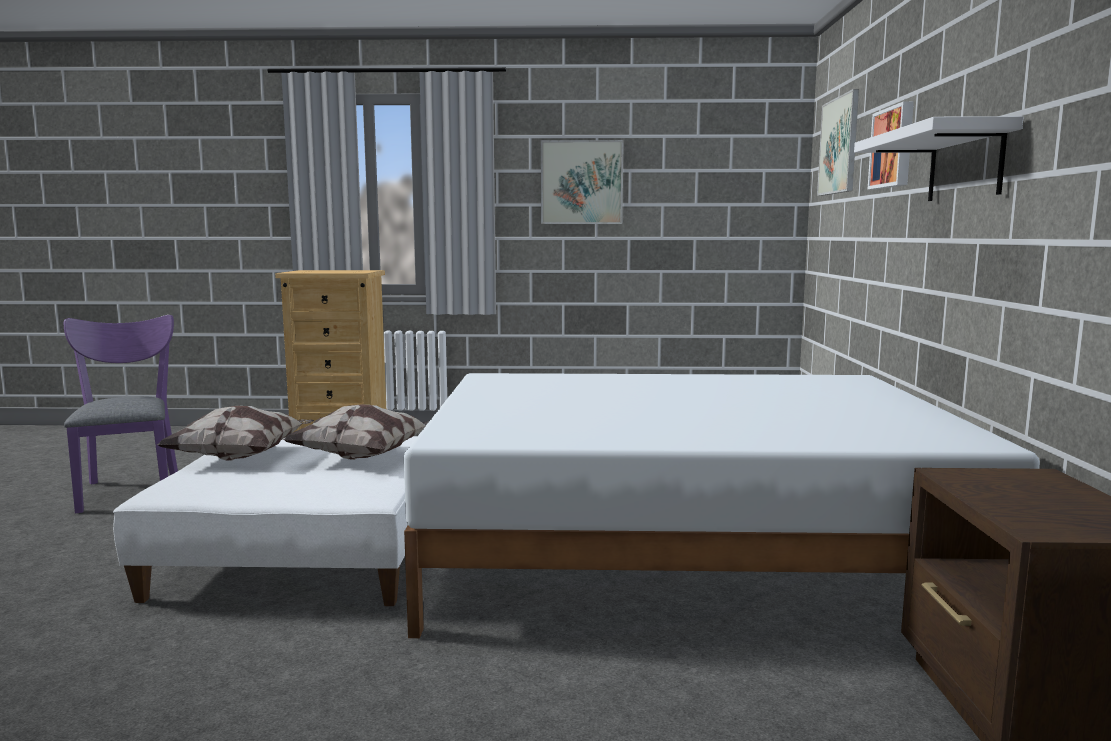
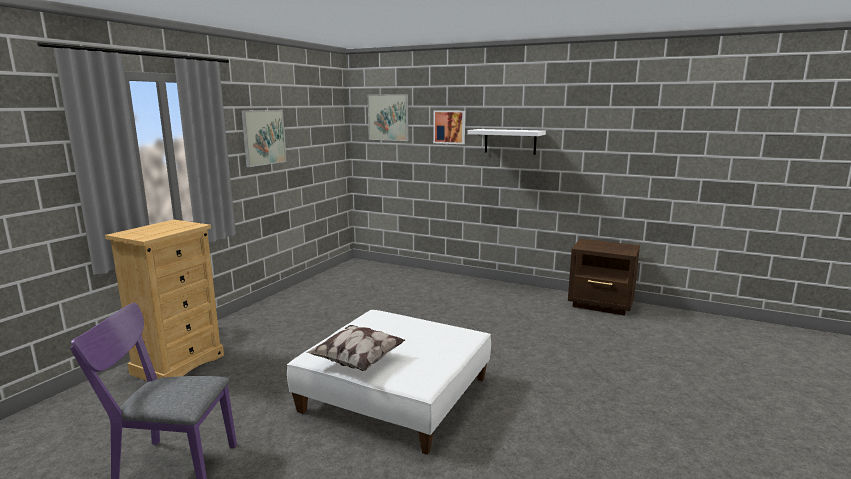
camera: 65 degrees left, 5 degrees up
(366, 456) = (402, 328): pillow -> none
(684, 555) = (477, 314): white bed -> none

